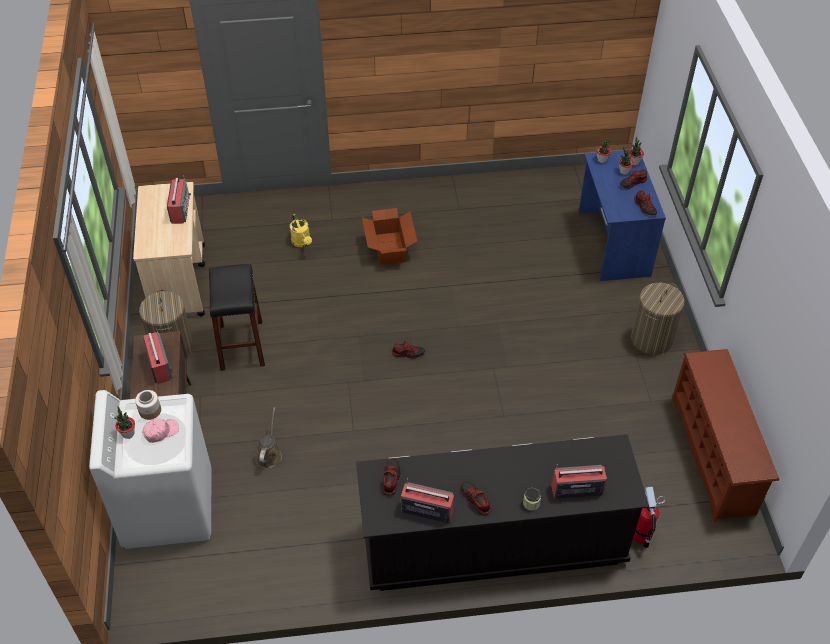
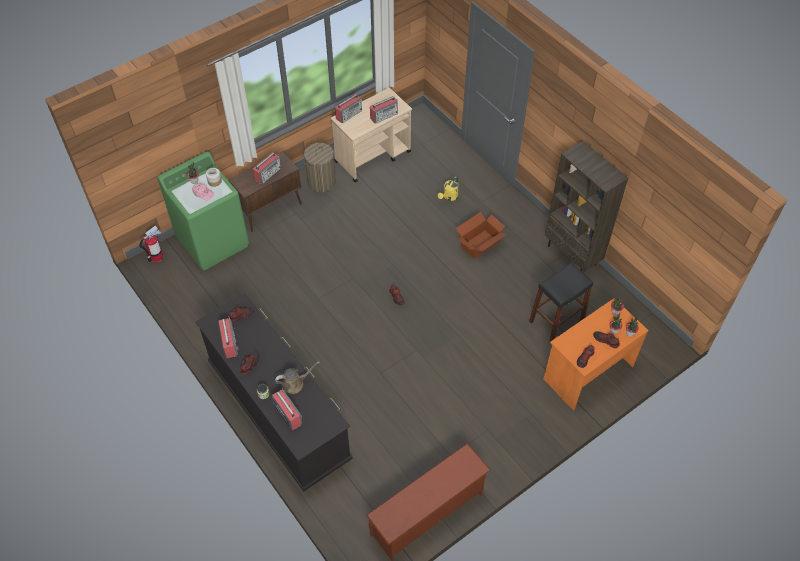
camera: 60 degrees right, 5 degrees up
(145, 239) = (349, 114): none -> radio
(168, 507) = (213, 241): white washing machine -> green washing machine
(241, 345) = (345, 212): black stool -> black stool (556, 320)
(269, 454) = (275, 267): brown watering can -> brown watering can (295, 383)
(462, 185) = (572, 255): none -> brown bookcase
(612, 244) = (587, 372): blue desk -> orange desk
(642, 535) = (333, 493): fire extinguisher -> fire extinguisher (156, 257)
(651, 339) = (509, 434): laundry basket -> none

